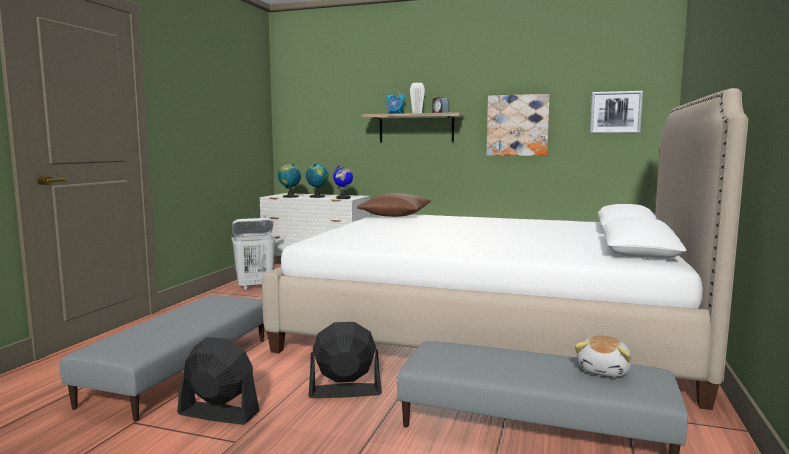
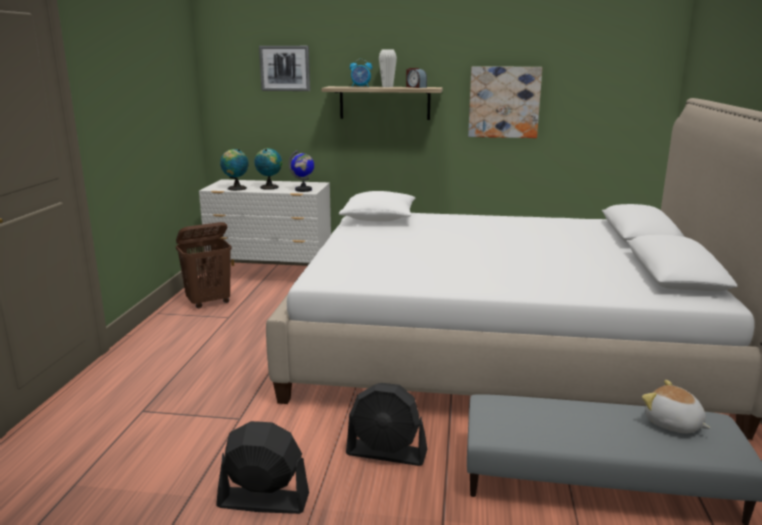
camera: 10 degrees left, 10 degrees up
(181, 369) = (186, 440): grey ottoman -> none
(255, 287) = (209, 302): white laundry basket -> brown laundry basket
(344, 391) = (387, 453): black fan -> black fan turned 150 degrees counterclockwise
(395, 216) = (378, 219): brown pillow -> white pillow
(604, 371) = (673, 424): plush toy -> plush toy turned 120 degrees clockwise
(615, 112) = (613, 89): picture -> picture (285, 68)

